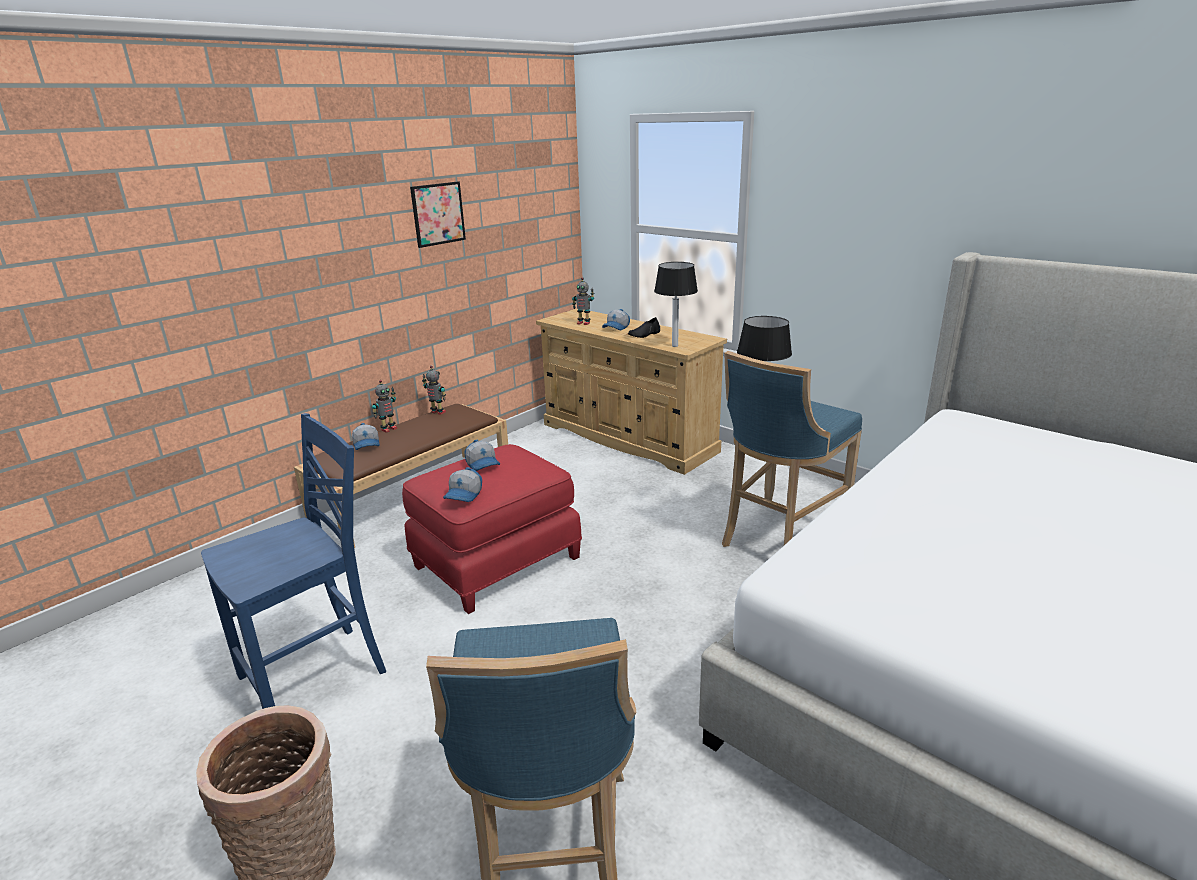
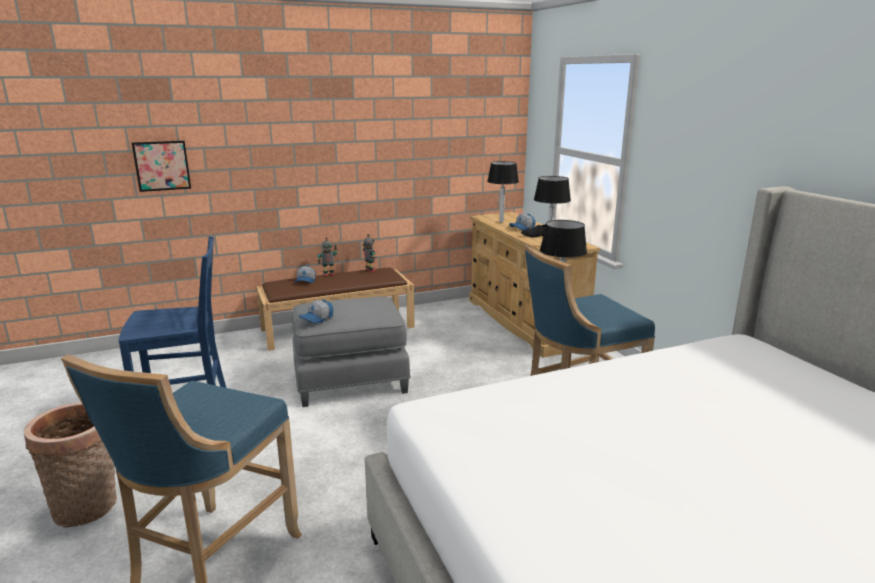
camera: 25 degrees right, 5 degrees down
(438, 214) = (393, 124): picture -> picture (162, 166)
(483, 464) = (350, 303): cap -> none
(496, 561) = (350, 380): red ottoman -> grey ottoman
(583, 323) = (501, 222): toy robot -> table lamp

